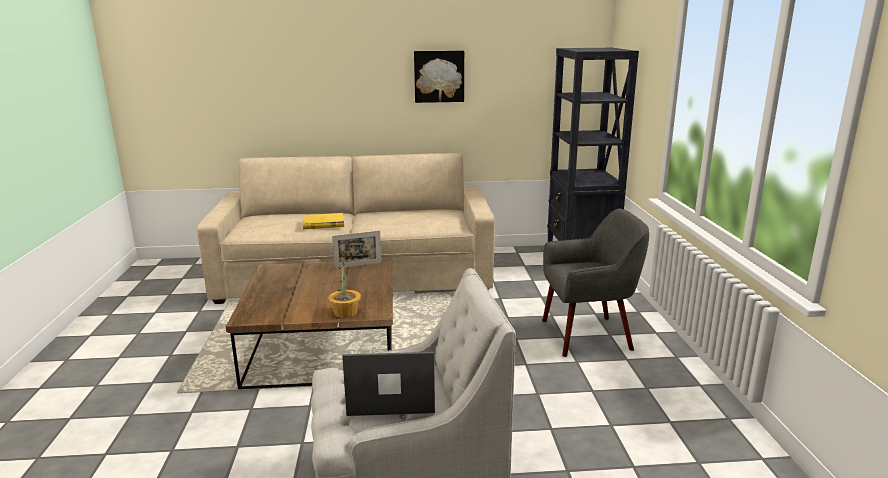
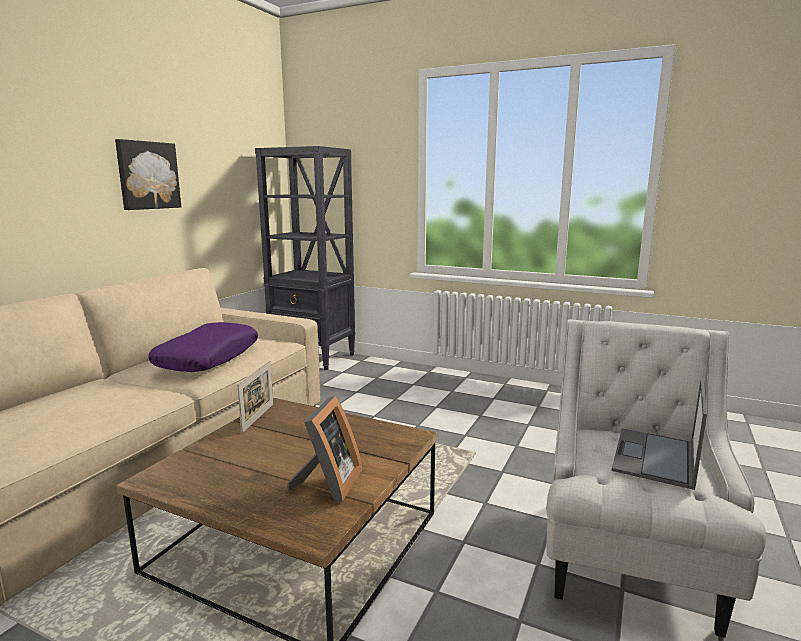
camera: 60 degrees left, 5 degrees down
(293, 307) = (328, 484): none -> picture frame
(323, 224) = (126, 393): yellow book -> none
(346, 312) = (389, 452): potted plant -> none
(397, 220) = (208, 358): none -> purple pillow
(587, 335) = (444, 398): grey armchair -> none

